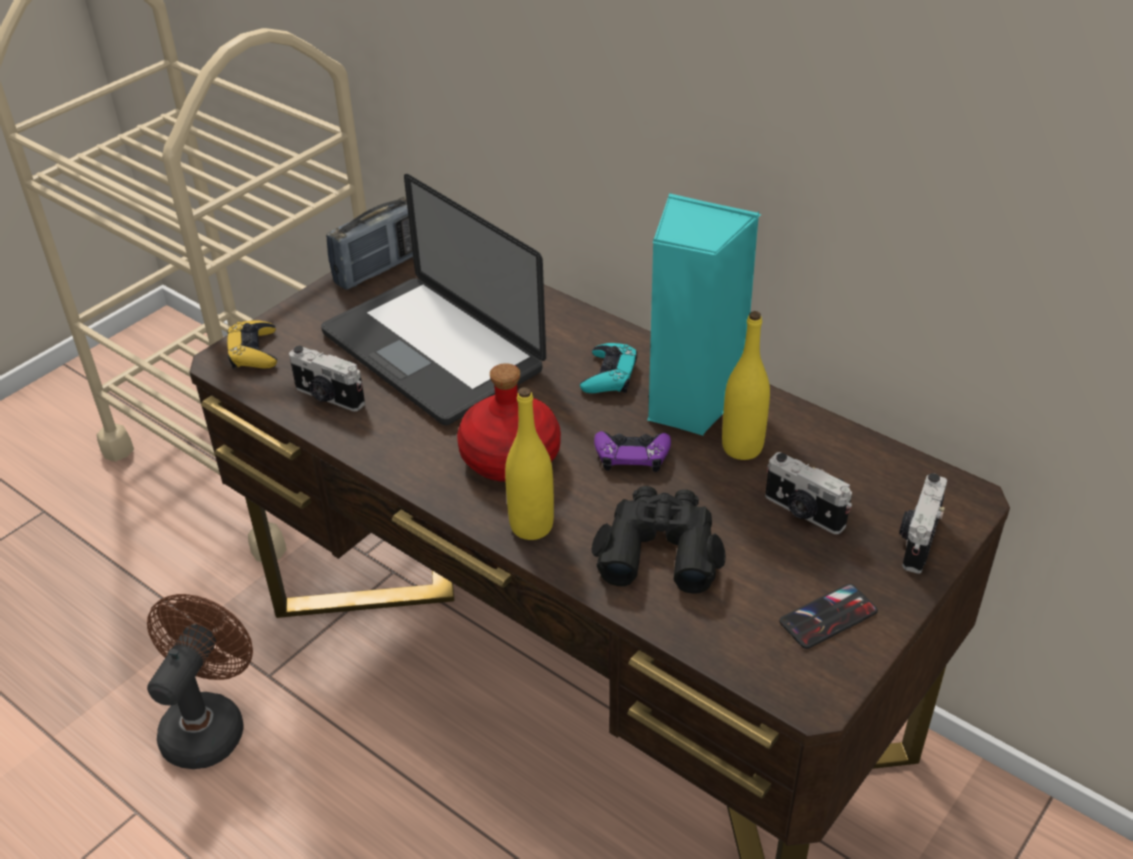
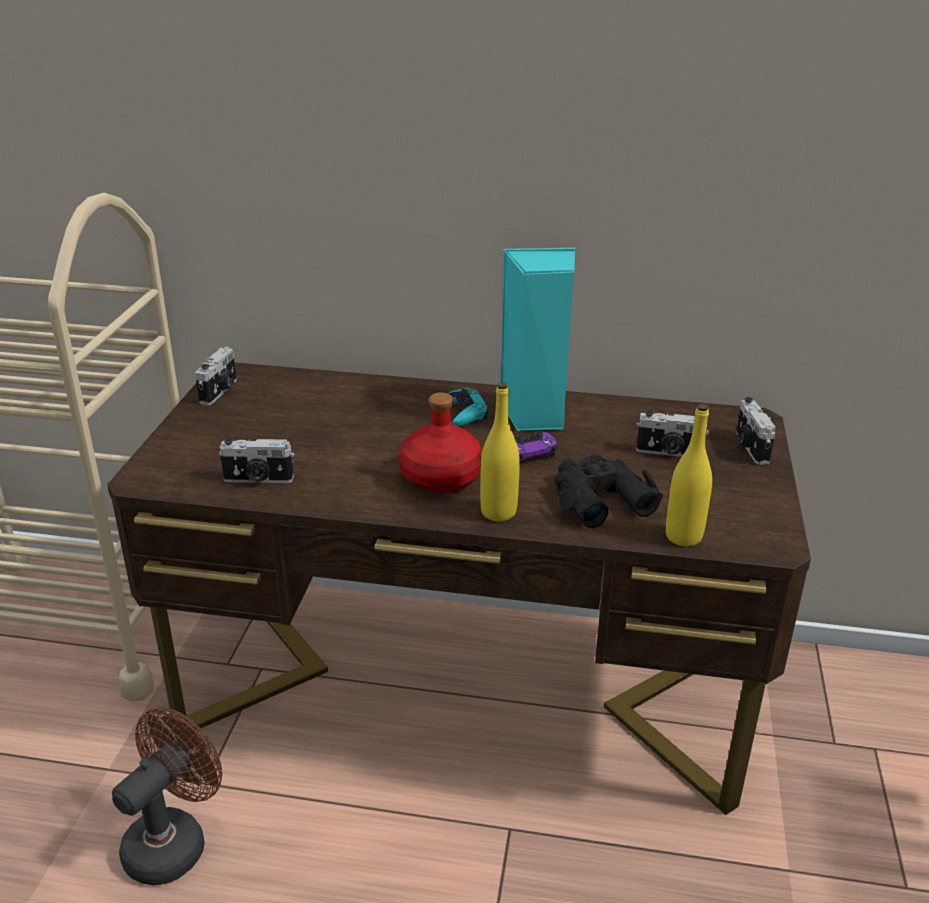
camera: 30 degrees left, 10 degrees down
(209, 723) = (174, 841): brown fan -> brown fan turned 45 degrees clockwise
(254, 351) = (162, 467): yellow game controller -> none
(380, 268) = (220, 391): radio -> camera
(432, 352) = (315, 431): laptop -> none
(742, 448) = (595, 429): yellow bottle -> yellow bottle (683, 536)
(828, 617) = (741, 502): phone -> none

